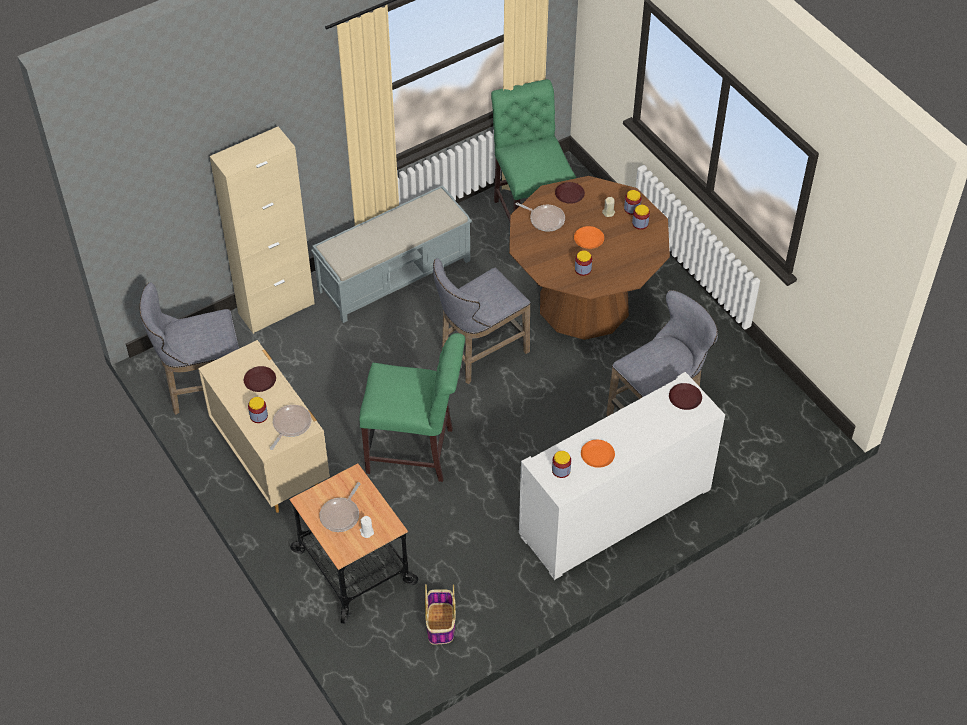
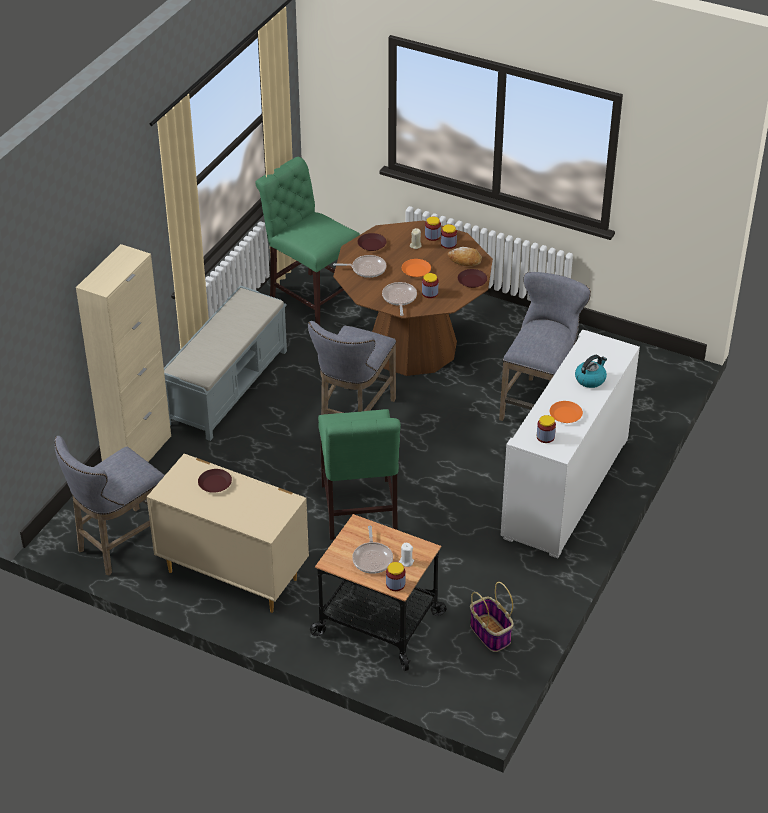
camera: 30 degrees left, 10 degrees down
(259, 416) = (237, 510): jar -> jar (395, 584)
(290, 425) = (273, 505): frying pan -> frying pan (399, 298)
(415, 451) = (359, 513): green chair -> green chair turned 105 degrees clockwise
(642, 248) = (465, 260): none -> bread
(650, 429) = (590, 379): none -> kettle
(685, 398) = (599, 347): brown plate -> brown plate (472, 281)

